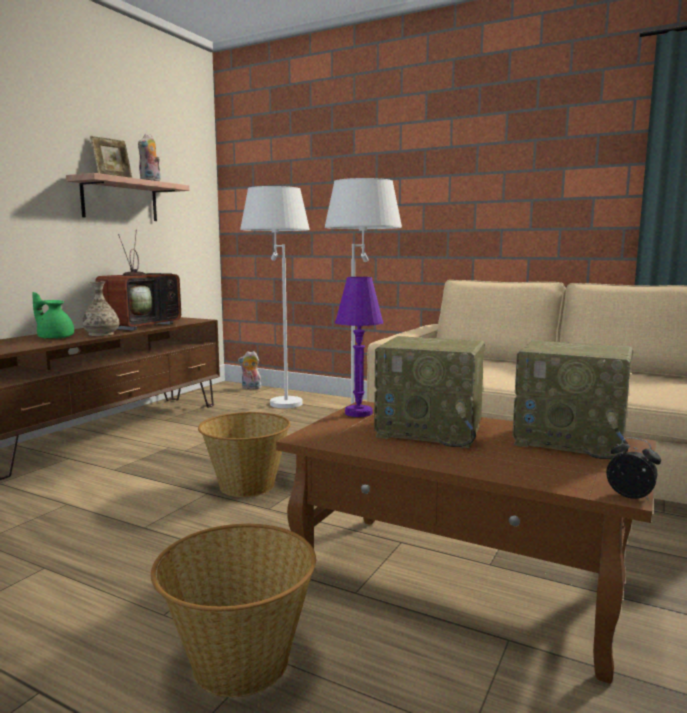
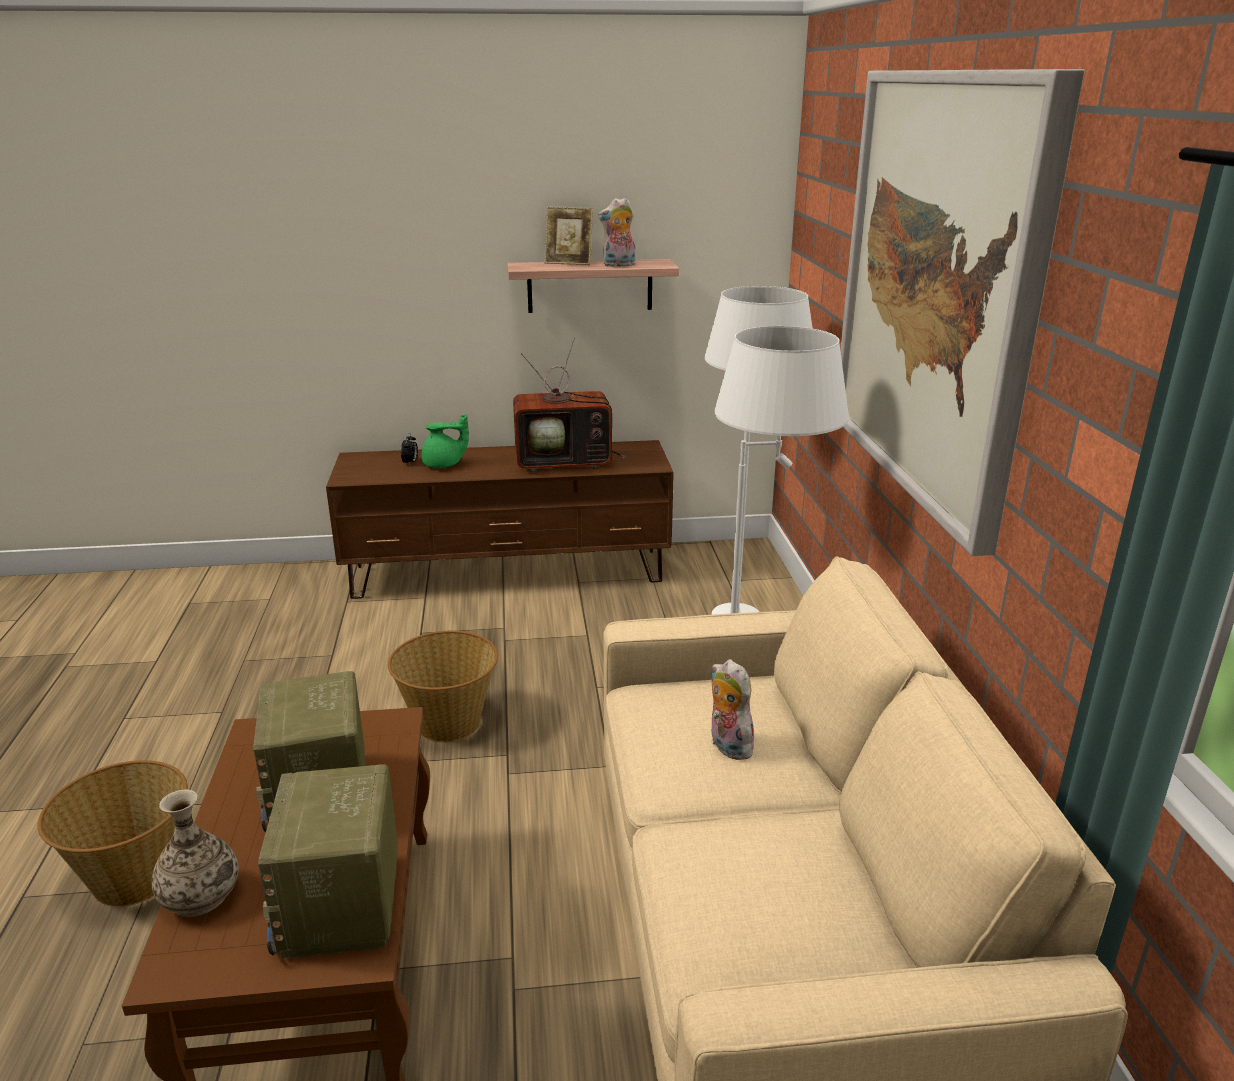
camera: 55 degrees right, 15 degrees up
(55, 338) = (444, 465): green teapot -> green teapot turned 90 degrees clockwise
(101, 334) = (490, 470): vase -> vase (200, 895)
(250, 388) = (763, 568): plush toy -> plush toy (727, 746)
(358, 413) = (364, 726): purple table lamp -> none
(423, 154) = (937, 290): none -> picture
(631, 496) = (158, 985): alarm clock -> alarm clock (410, 463)

